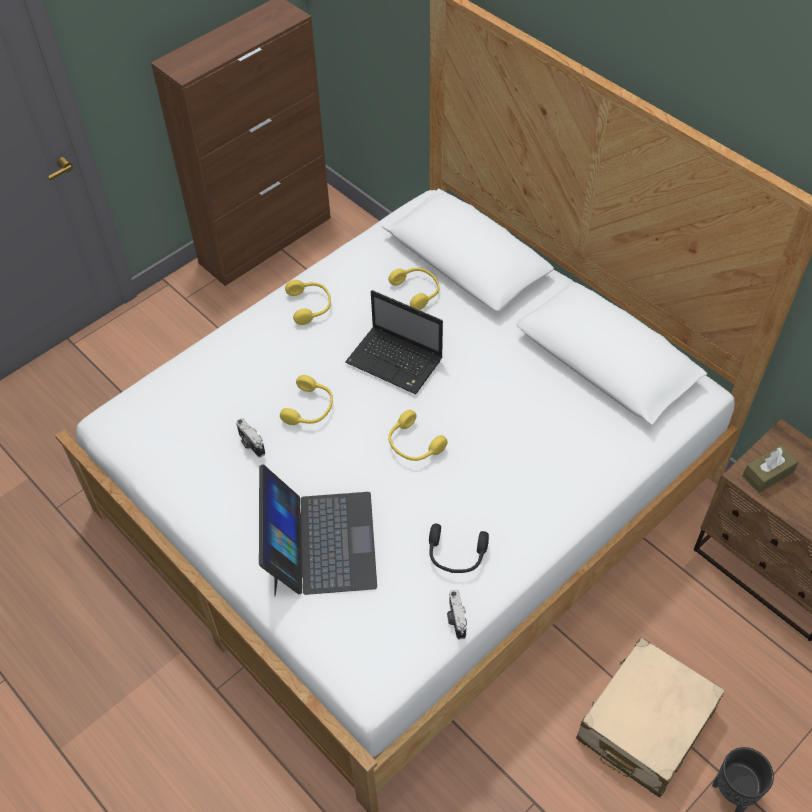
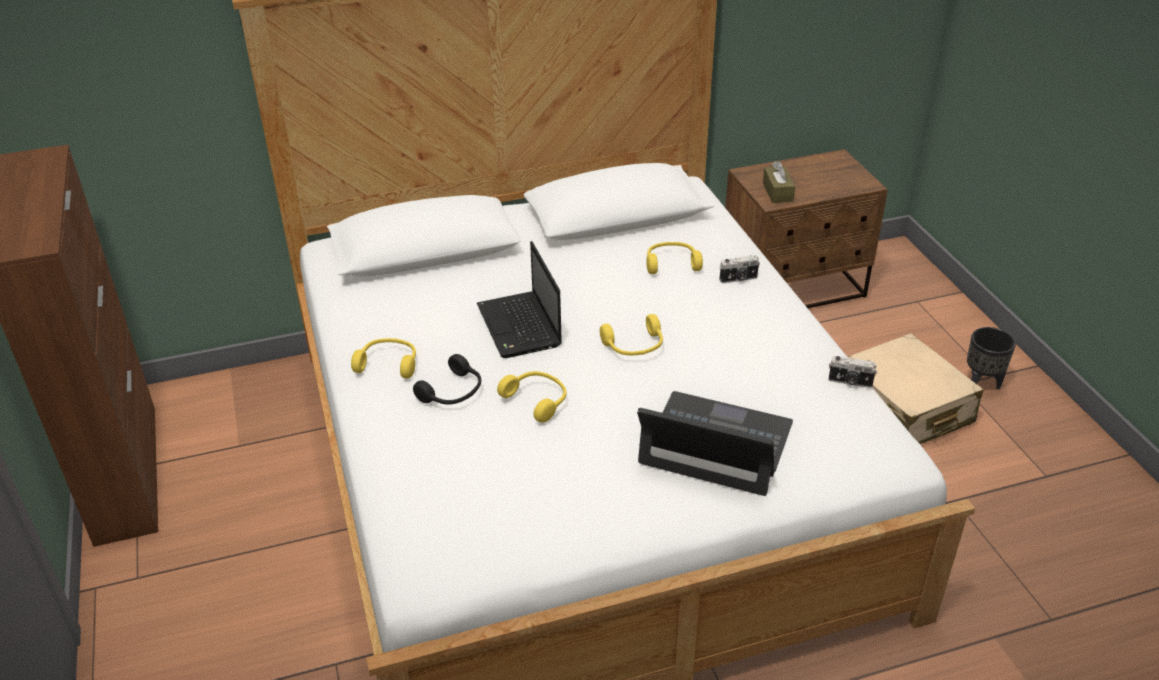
camera: 65 degrees left, 15 degrees down
(251, 444) = (554, 457): camera -> camera (738, 279)
(396, 361) = (520, 327): laptop -> laptop turned 105 degrees clockwise
(417, 291) = (437, 289): yellow headphones -> yellow headphones (671, 263)
(456, 555) = (780, 359): black headphones -> black headphones (453, 392)

